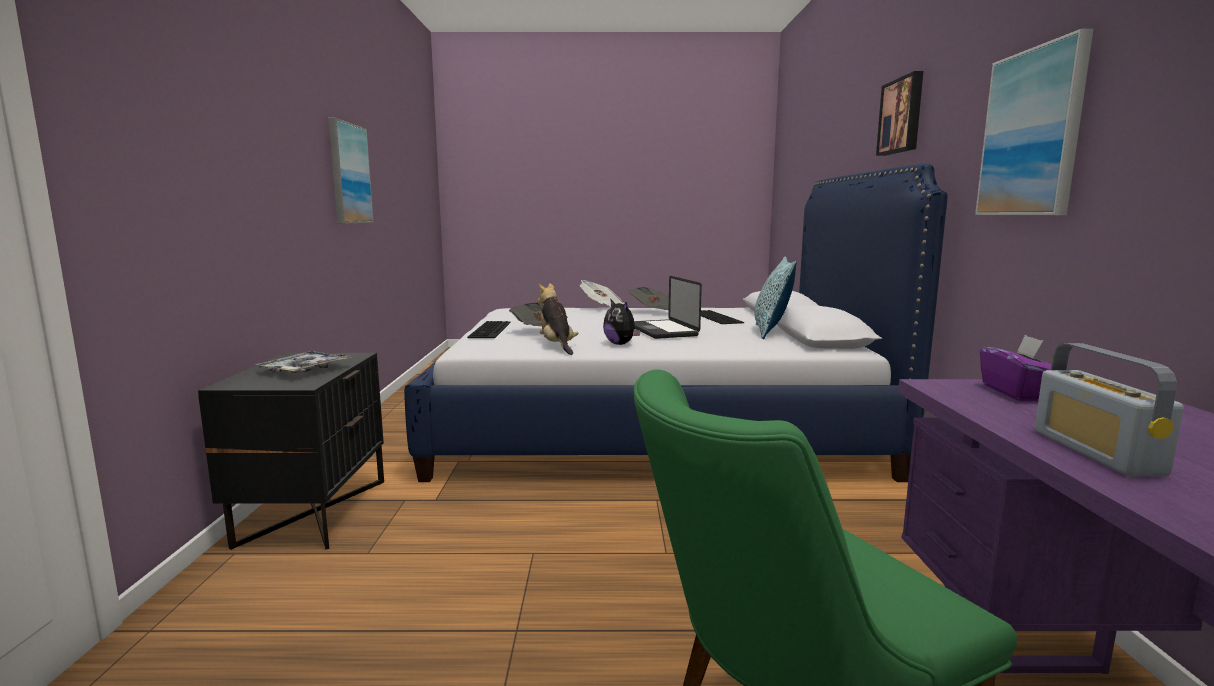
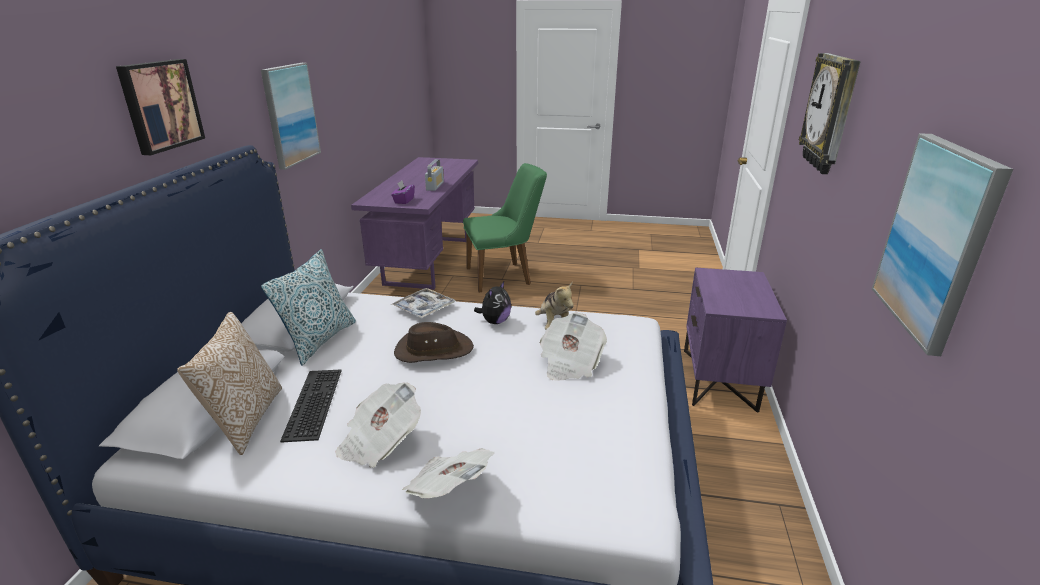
camera: 170 degrees left, 15 degrees up
(220, 105) = (831, 113): none -> wall clock
(304, 370) = (729, 288): tray -> tray (424, 308)
(313, 511) = (720, 379): black nightstand -> purple nightstand
(491, 330) = (628, 373): keyboard -> none
(621, 344) = (495, 321): plush toy -> plush toy turned 60 degrees clockwise
(662, 330) = (433, 350): laptop -> brown hat
(746, 313) = (245, 420): none -> pillow

